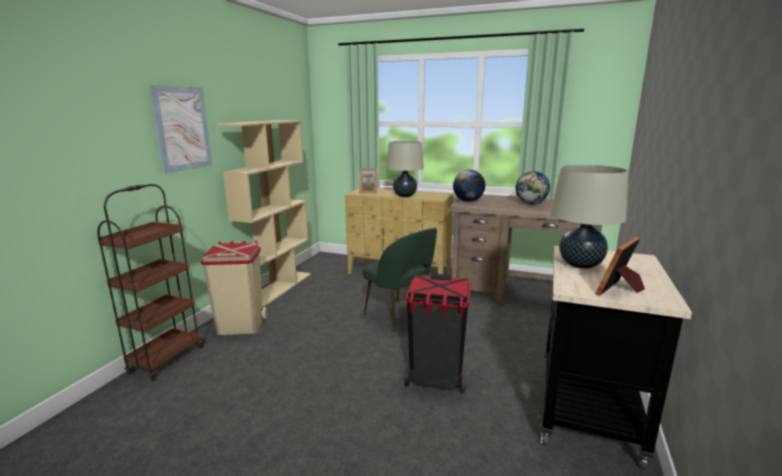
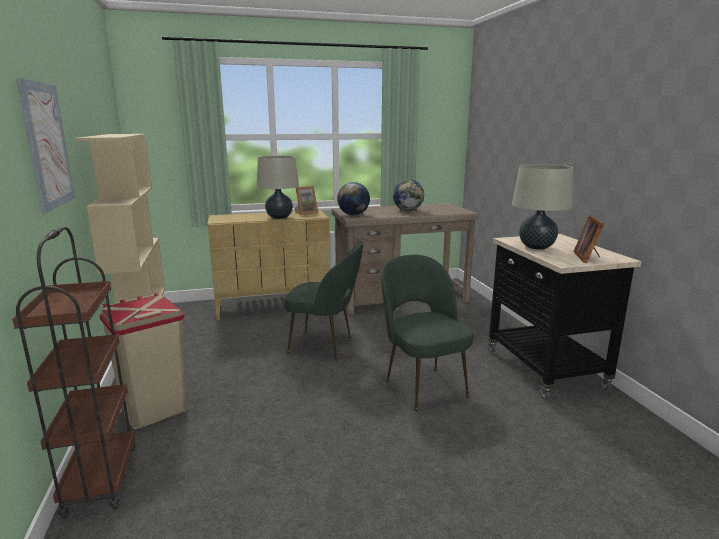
camera: 35 degrees left, 0 degrees up
(368, 192) = (230, 218): picture frame -> picture frame (306, 213)
(436, 379) = (422, 385): black trash can -> green chair

